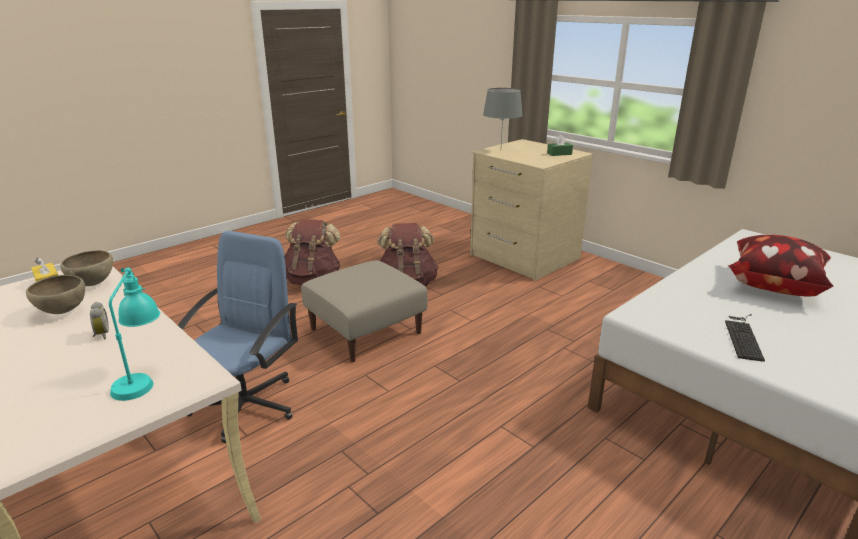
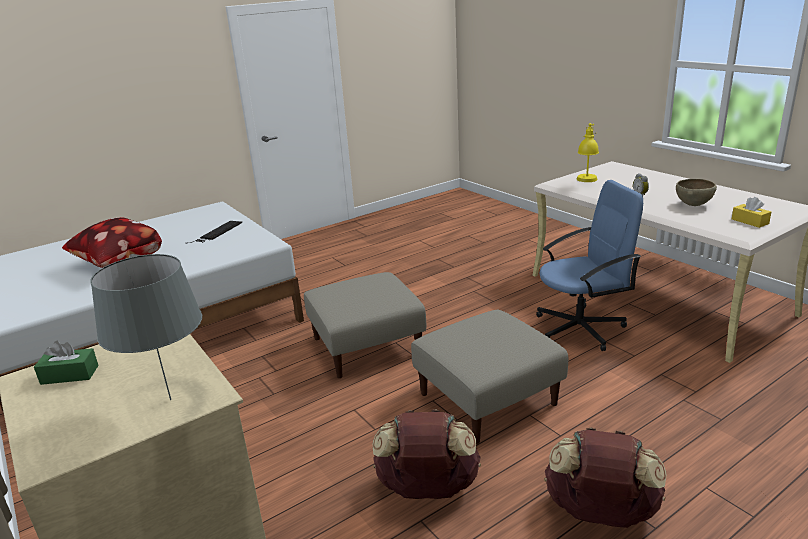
camera: 170 degrees left, 0 degrees up
(93, 284) = (708, 221): brown bowl -> none
(141, 378) = (586, 182): turquoise table lamp -> yellow table lamp
(246, 405) = (581, 328): blue office chair -> blue office chair turned 135 degrees counterclockwise
(489, 375) = (367, 346): none -> beige ottoman

